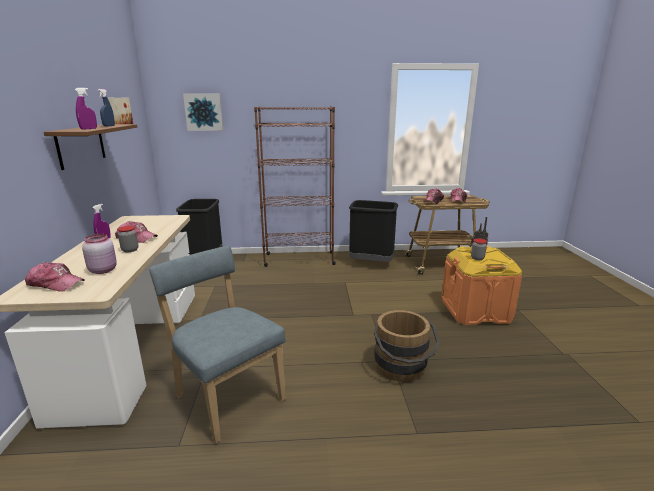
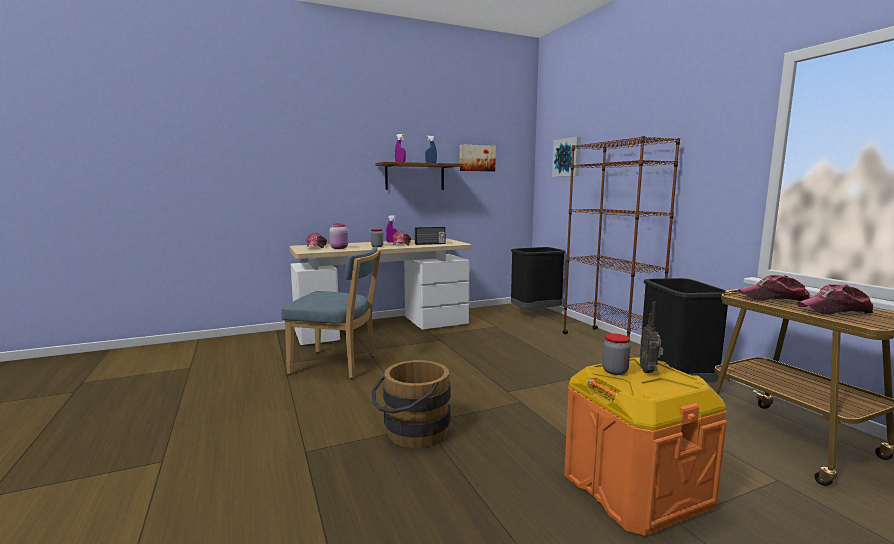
camera: 70 degrees right, 10 degrees down
(158, 227) = (430, 244): none -> radio
(227, 395) = (337, 365): blue chair -> blue chair turned 75 degrees clockwise

